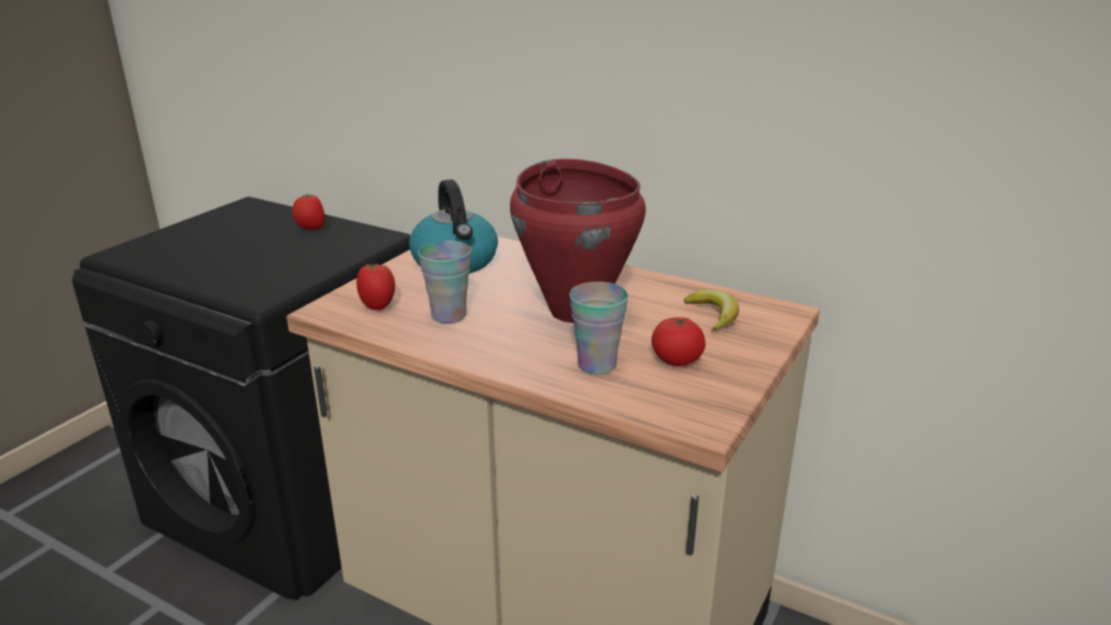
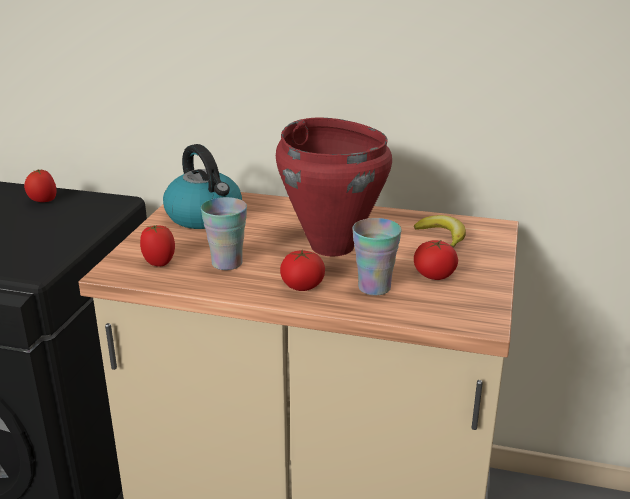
camera: 15 degrees left, 0 degrees up
(516, 352) = (302, 286): none -> tomato

